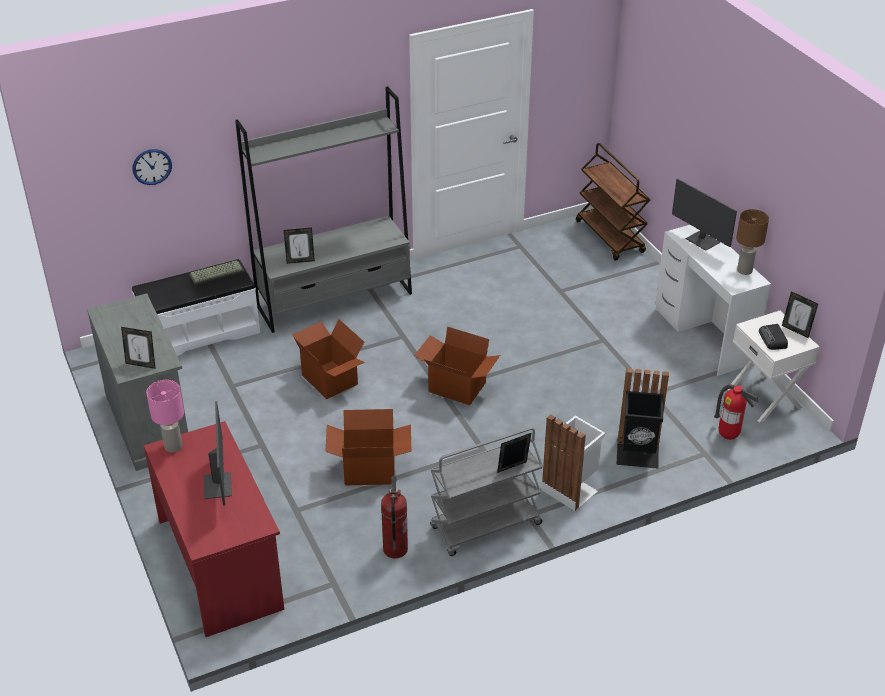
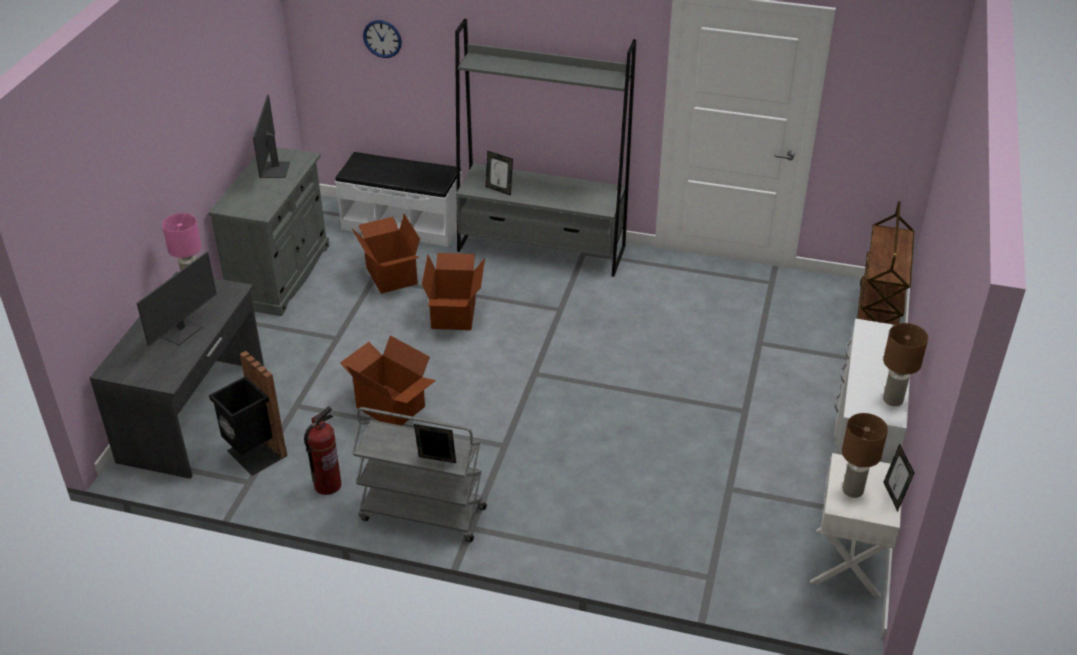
camera: 40 degrees right, 0 degrees up
(141, 364) = (242, 206): picture frame -> none
(217, 272) = (428, 170): keyboard -> none
(221, 563) = (194, 413): red desk -> grey desk
(456, 388) = (550, 379): cardboard box -> cardboard box (390, 276)
(570, 489) = (537, 528): white trash can -> none
(638, 455) = (640, 538): black trash can -> black trash can (254, 454)
(702, 241) = (884, 347): monitor -> monitor (274, 170)
(728, 436) = (758, 576): fire extinguisher -> none
(773, 339) = (853, 491): radio -> brown table lamp

